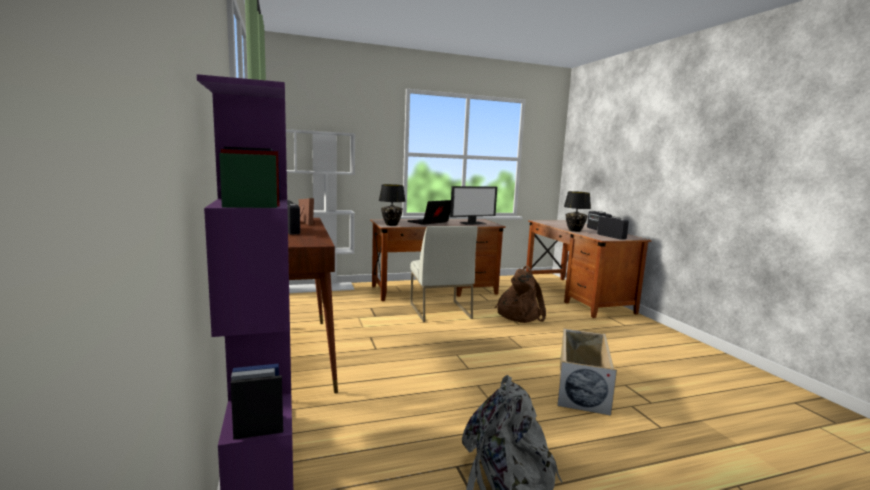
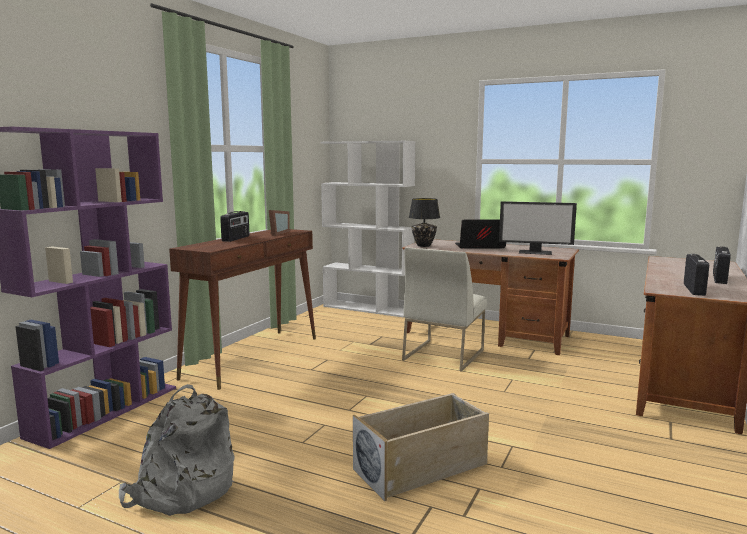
camera: 45 degrees right, 0 degrees up
(519, 315) = (530, 383): brown backpack -> none
(574, 230) = (663, 275): black table lamp -> none

